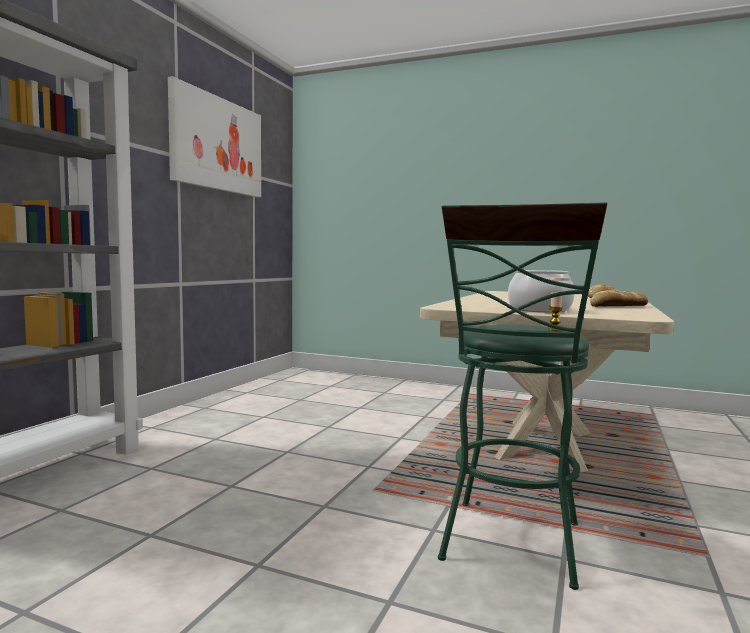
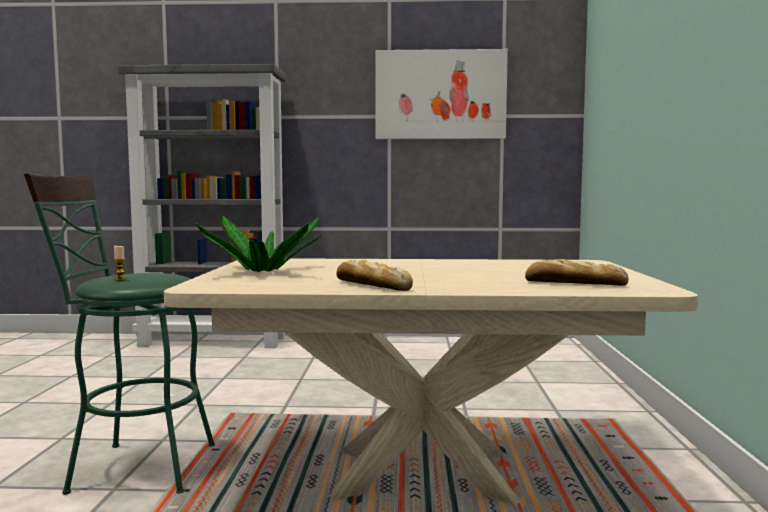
camera: 70 degrees right, 0 degrees up
(540, 310) = (263, 271): cooking pot -> potted plant

